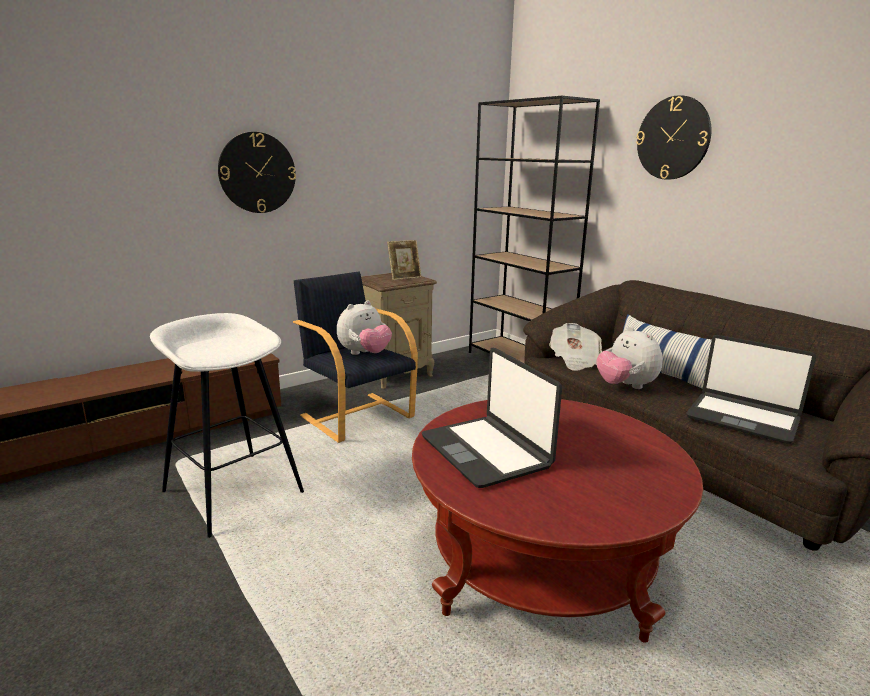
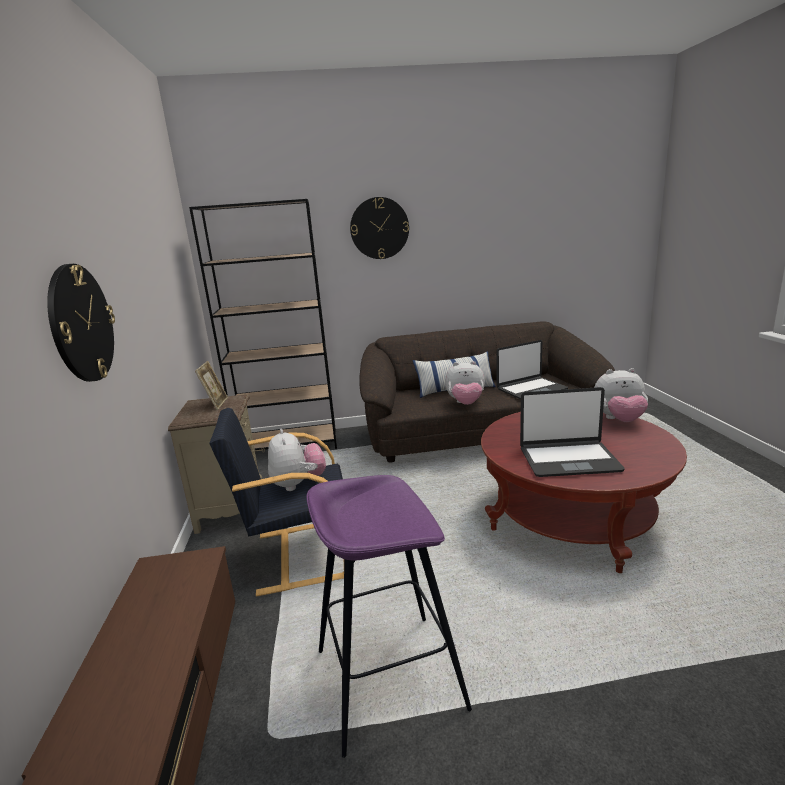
camera: 60 degrees left, 0 degrees up
(233, 491) = (388, 678): white stool -> purple stool
(574, 361) = (408, 406): newspaper -> none
(666, 480) = (619, 420): none -> plush toy

